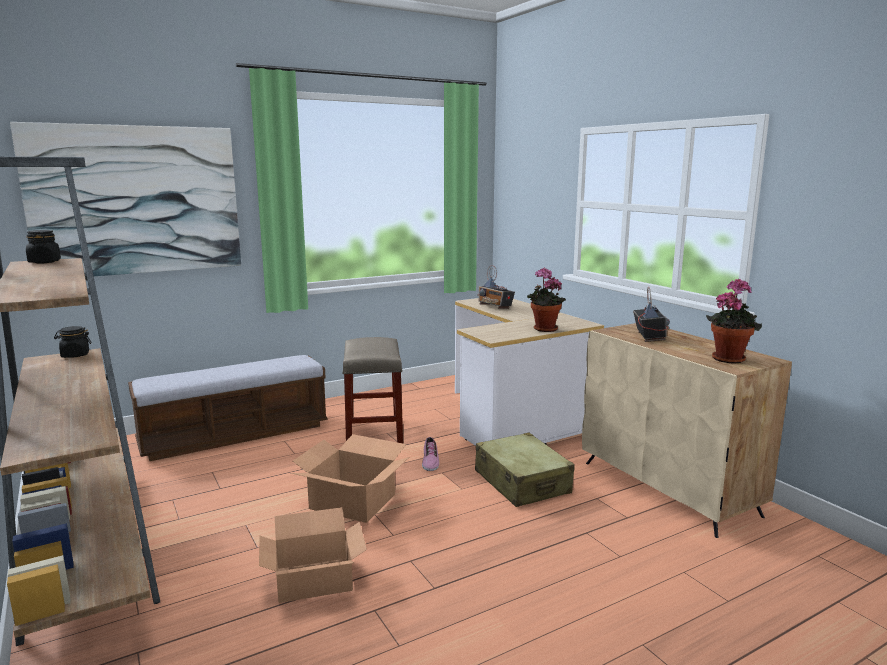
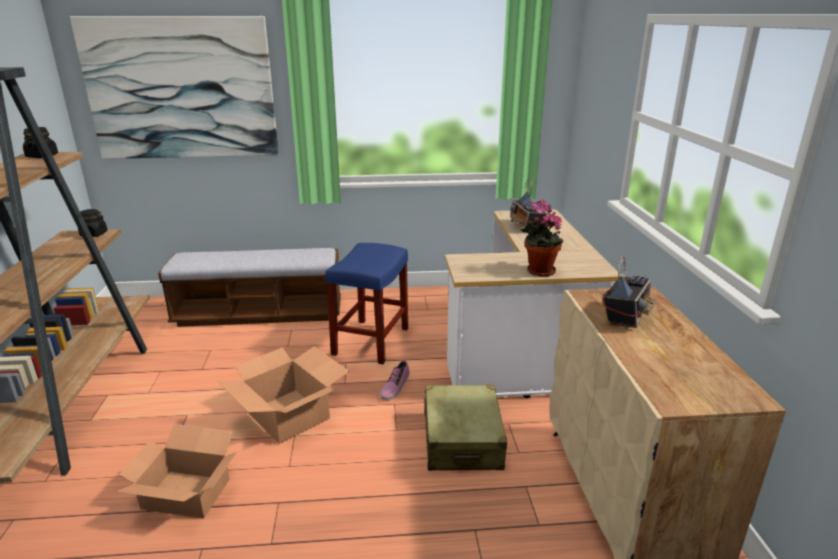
camera: 25 degrees right, 10 degrees up
(373, 434) = (371, 340): beige stool -> blue stool
(729, 358) = (690, 381): potted plant -> none

